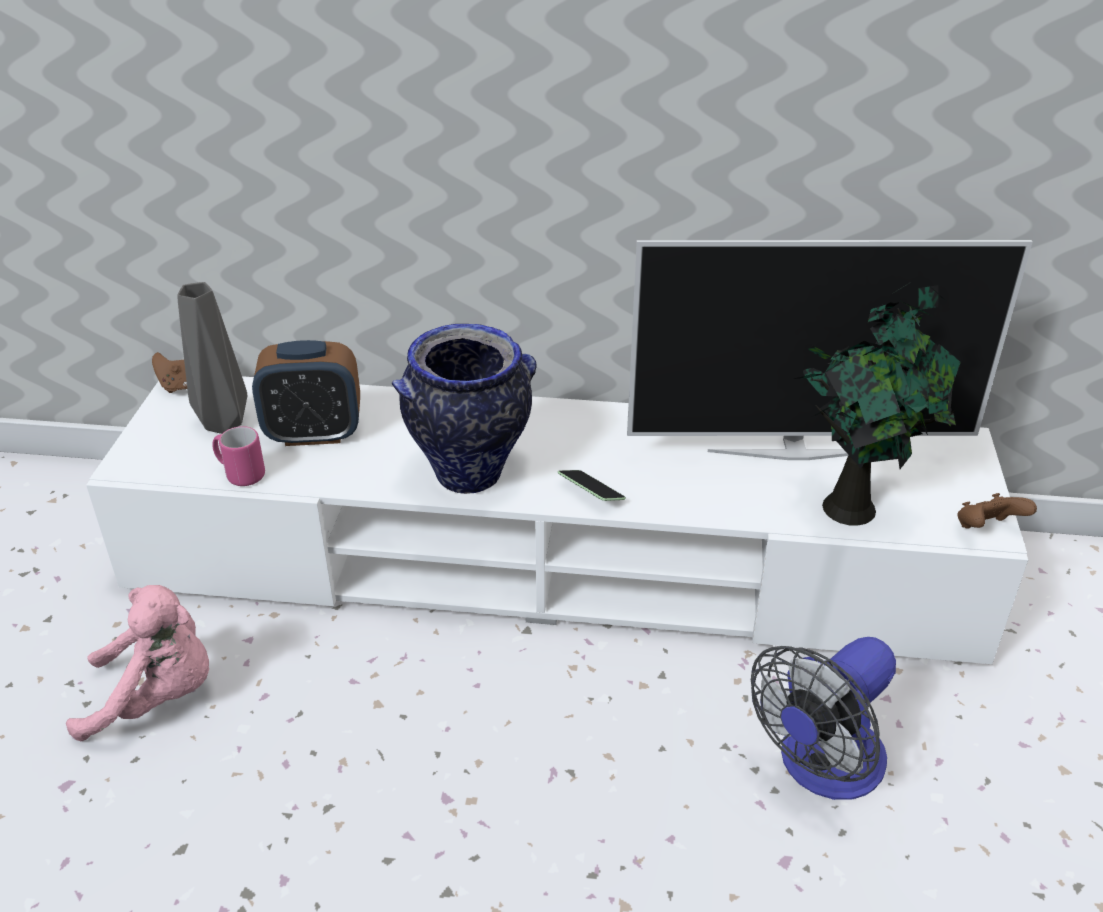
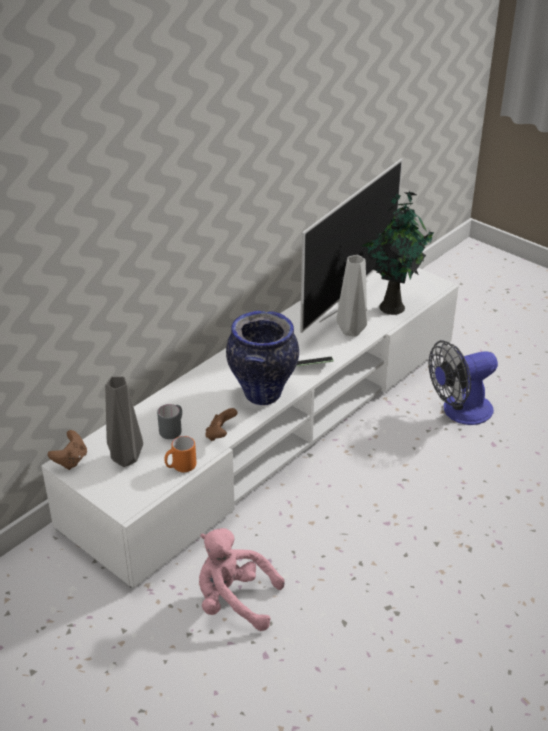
camera: 55 degrees left, 0 degrees up
(158, 698) = (234, 601): pink plush toy -> pink plush toy turned 105 degrees counterclockwise
(240, 474) = (180, 467): pink mug -> orange mug
(314, 434) = (173, 430): alarm clock -> grey mug
(724, 493) = (351, 332): none -> grey vase
(821, 768) = (459, 412): fan -> fan turned 75 degrees clockwise
(986, 529) = (435, 284): brown game controller -> brown game controller (220, 434)

